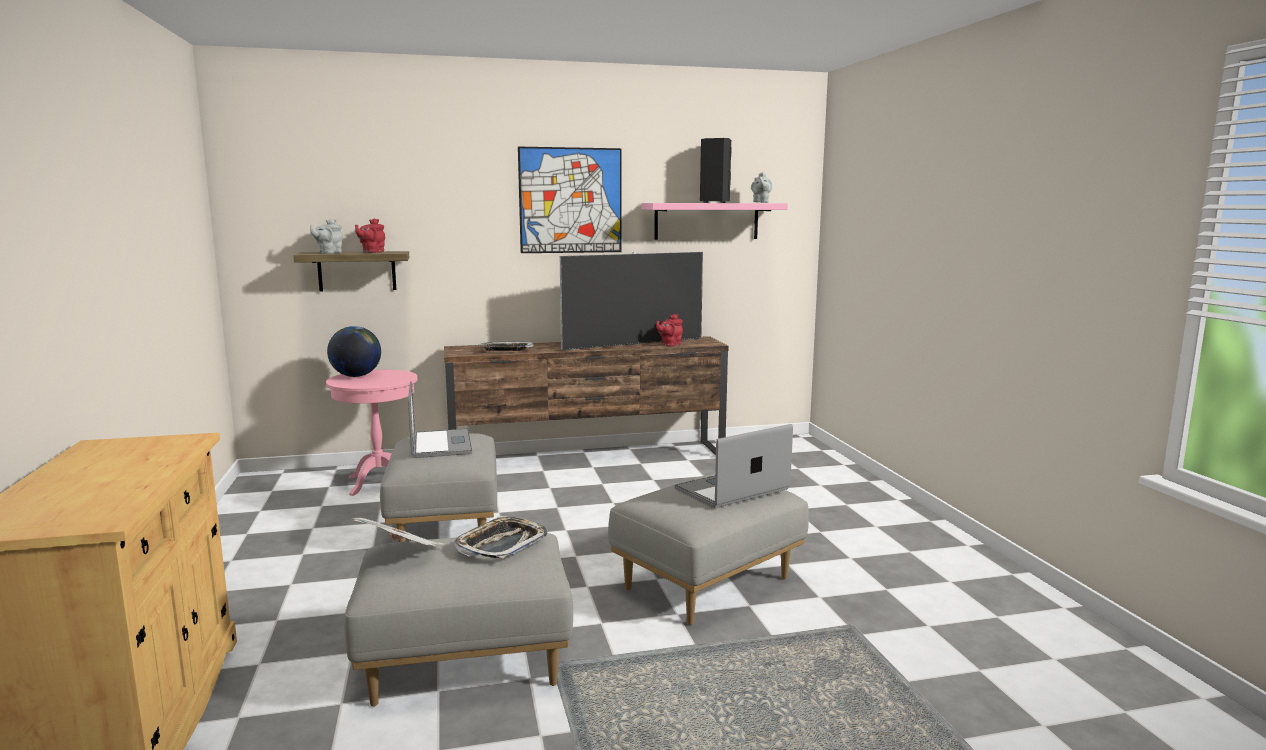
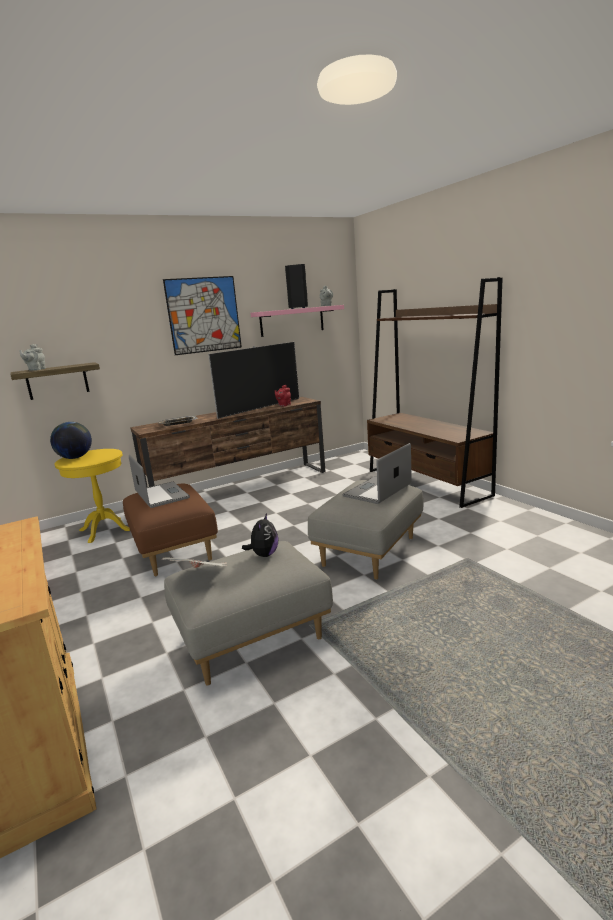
camera: 15 degrees left, 5 degrees up
(372, 252) = (69, 365): red teapot -> none
(379, 483) = (105, 530): pink side table -> yellow side table
(444, 526) = (173, 550): grey ottoman -> brown ottoman
(501, 544) = (264, 555): tray -> plush toy
(870, 501) = (426, 482): none -> brown bookcase

